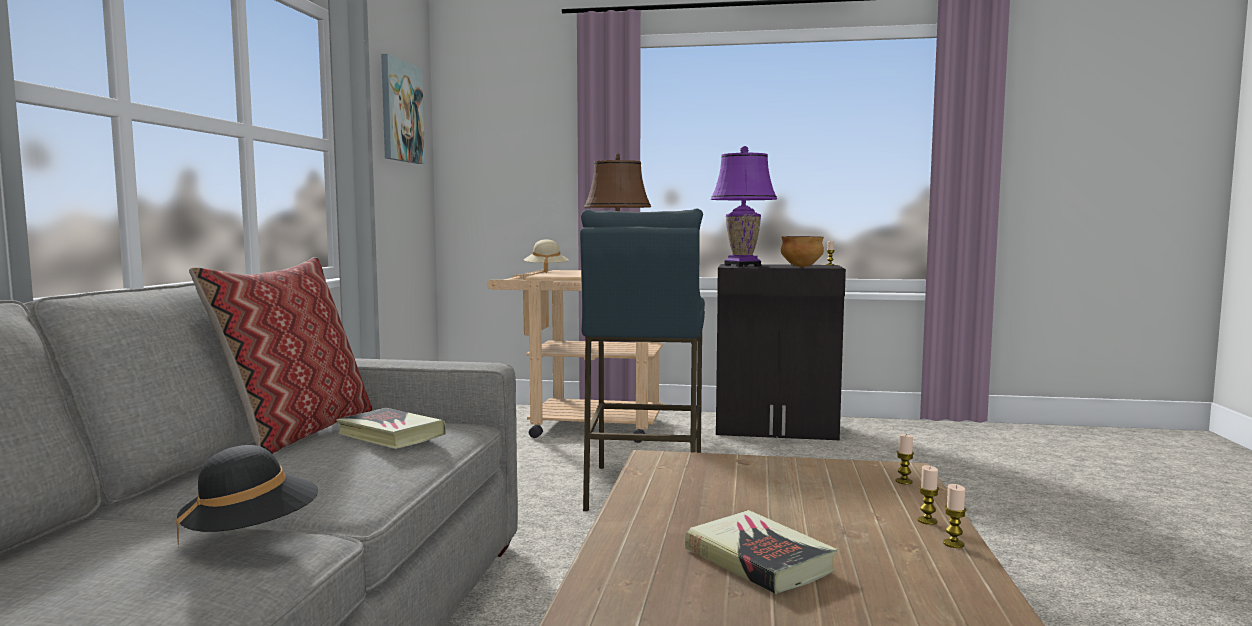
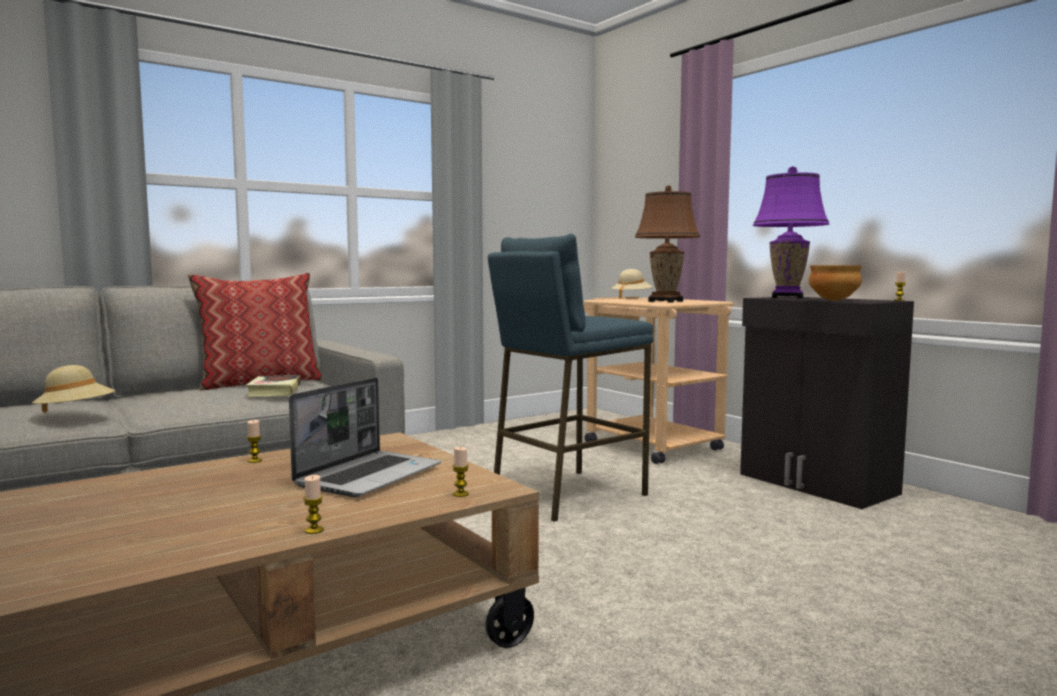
camera: 45 degrees right, 0 degrees up
(251, 534) = (76, 414): black hat -> beige hat
(400, 112) = (543, 165): picture -> none
(759, 560) = (205, 496): book -> none
(790, 492) = (369, 475): none -> laptop
(927, 521) = (361, 516): candle -> candle (255, 460)

